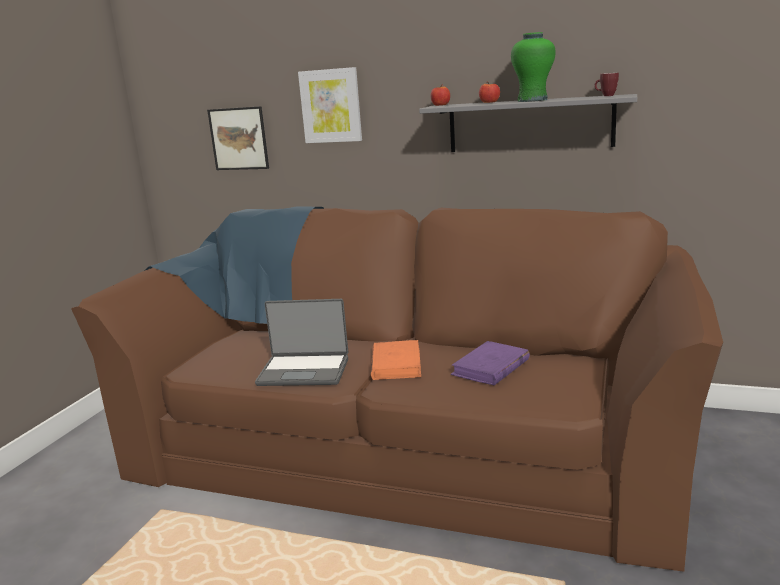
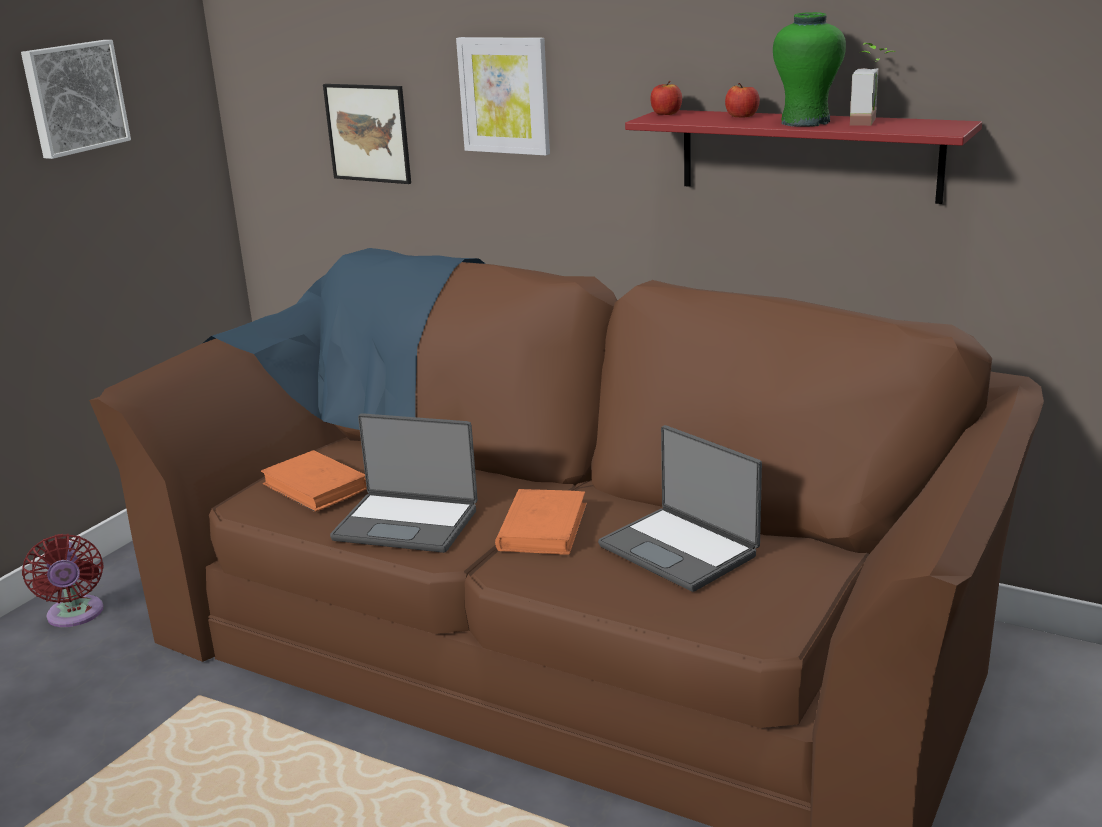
camera: 10 degrees right, 5 degrees up
(42, 117) = (74, 97): none -> picture
(58, 469) = (75, 615): none -> red fan
(233, 356) = (316, 486): none -> orange book
(490, 367) = (680, 550): purple book -> laptop
(529, 124) = (808, 154): grey shelf -> red shelf
(572, 98) = (872, 122): none -> potted plant
(605, 96) = (924, 124): mug -> none

